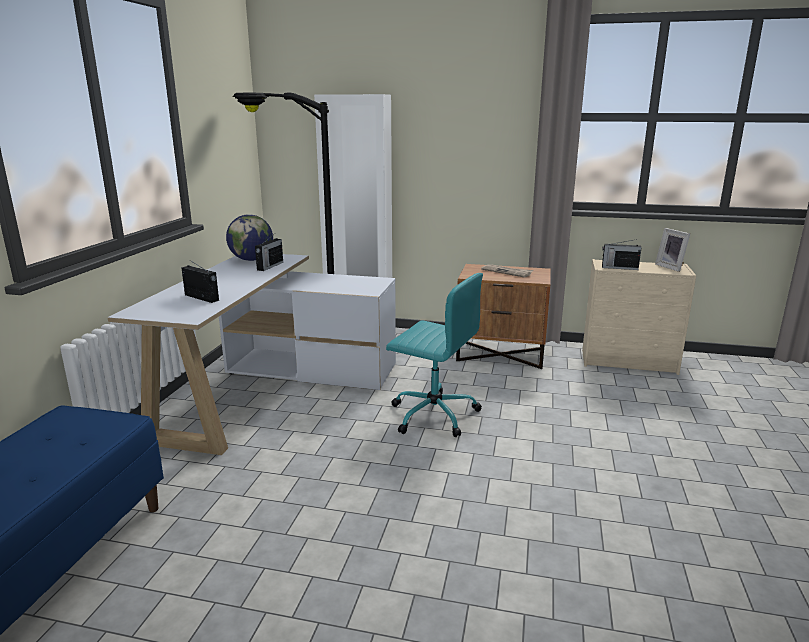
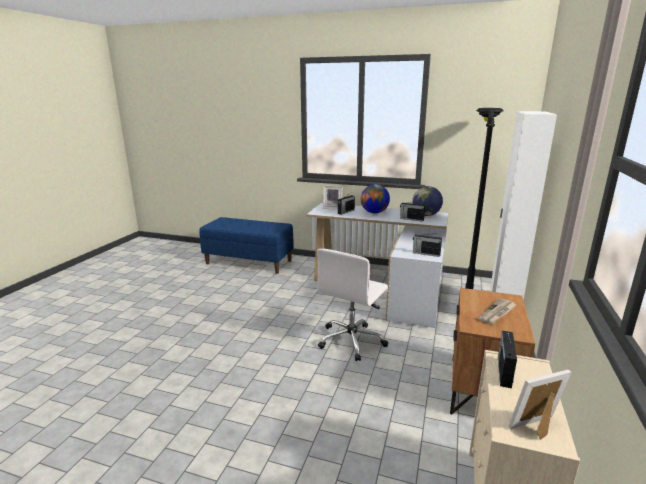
camera: 95 degrees right, 0 degrees up
(166, 306) = (332, 208): none -> picture frame
(220, 282) = (374, 212): none -> globe
(368, 282) = (425, 253): none -> radio
(432, 414) = (352, 340): turquoise office chair -> white office chair

